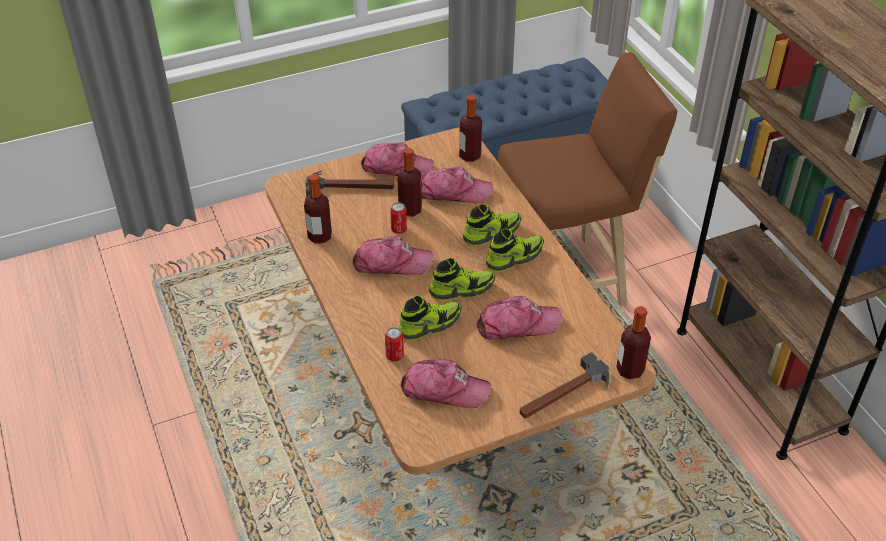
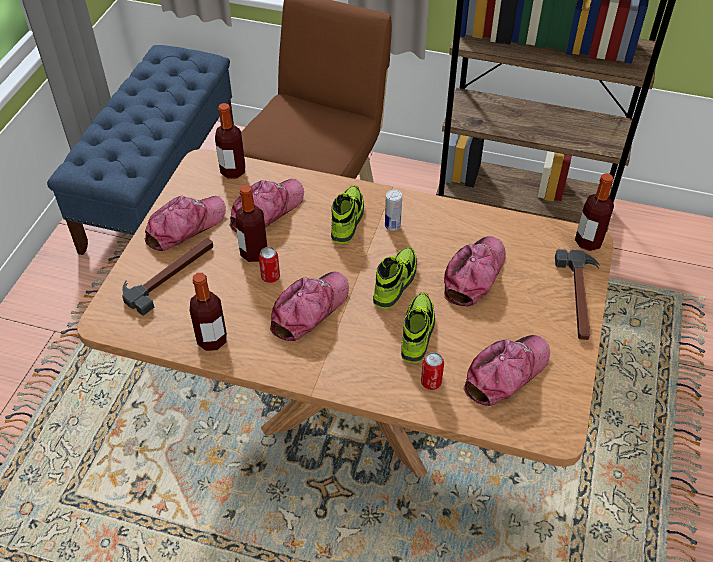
camera: 50 degrees left, 5 degrees up
(514, 258) = (392, 226): shoe -> can

